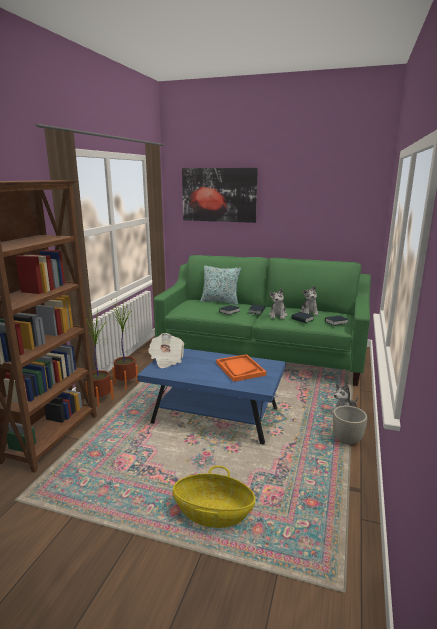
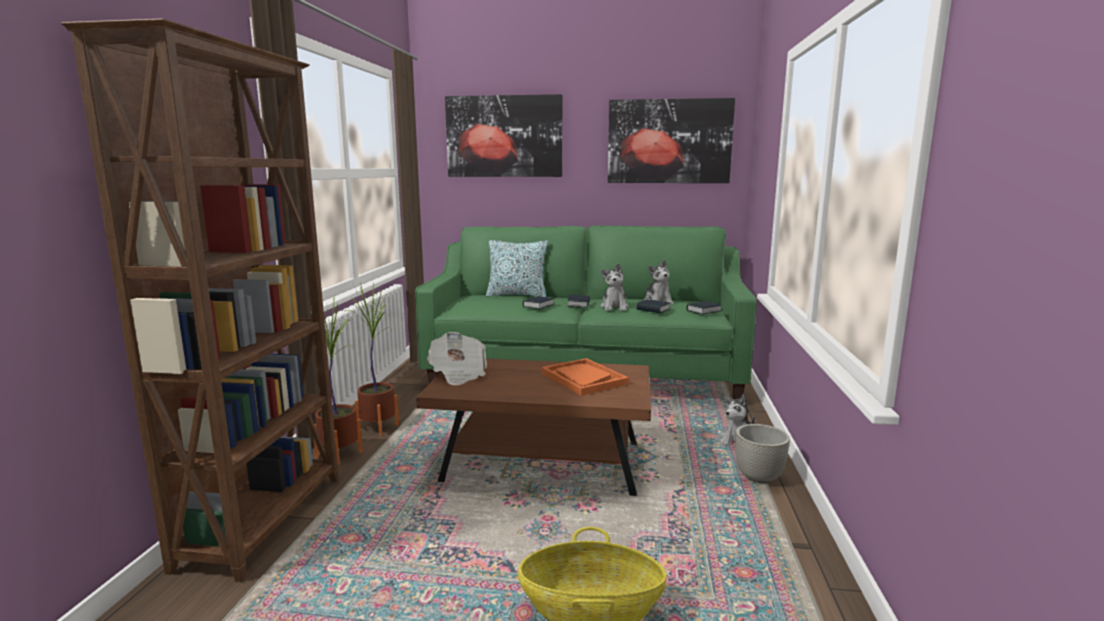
camera: 10 degrees left, 5 degrees down
(215, 417) = (542, 463): blue coffee table -> brown coffee table
(328, 200) = (669, 141): none -> picture

